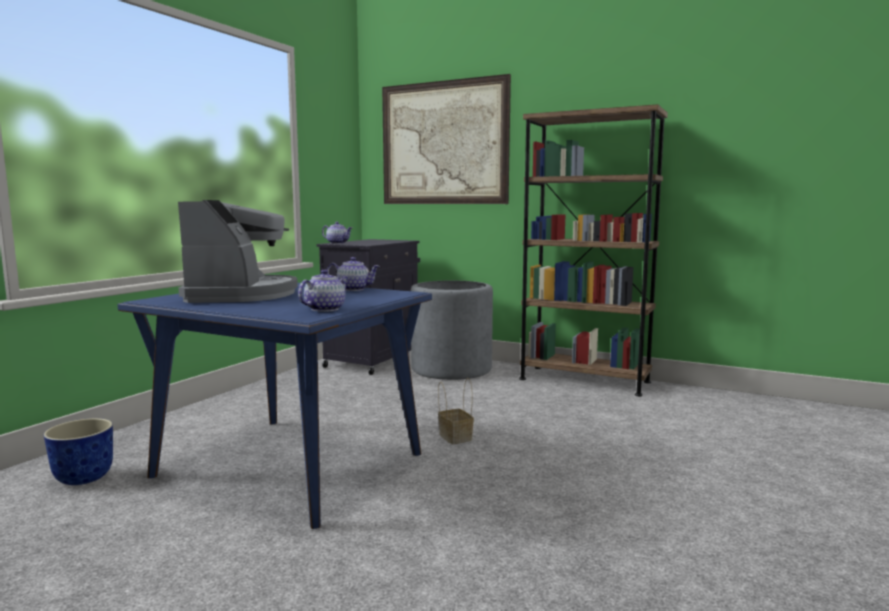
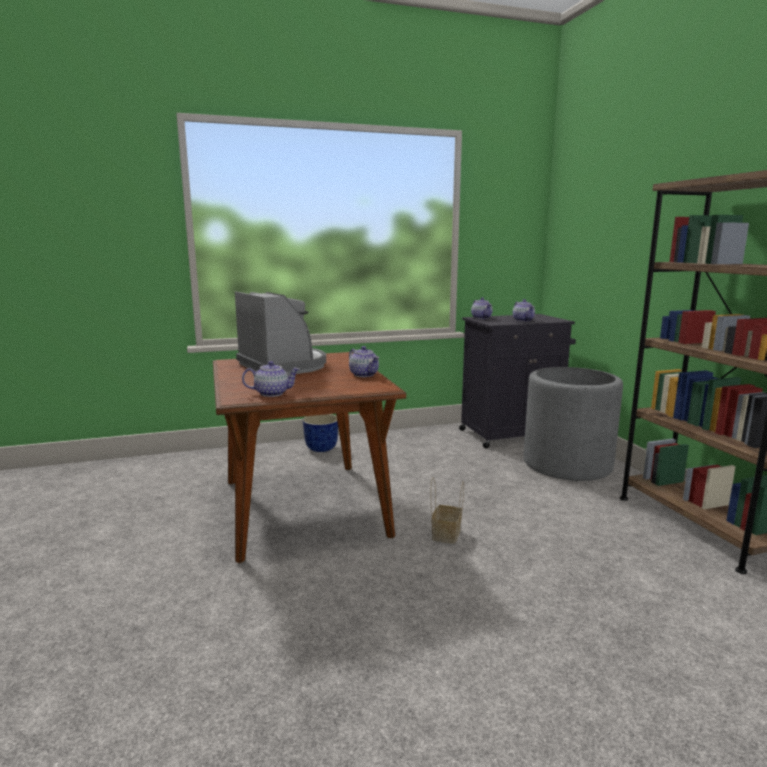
camera: 45 degrees right, 5 degrees up
(83, 478) = (206, 470): planter -> planter (321, 448)
(242, 294) = (284, 366): coffee machine -> coffee machine turned 75 degrees counterclockwise
(289, 465) = (303, 507): blue dining table -> brown dining table
(380, 242) = (523, 320): none -> teapot
(443, 143) = (612, 215): picture -> none

